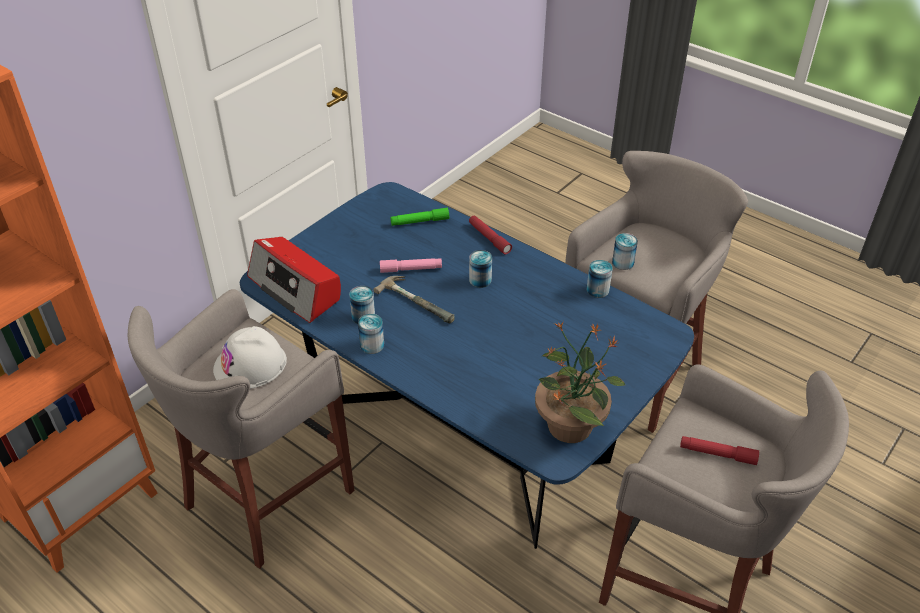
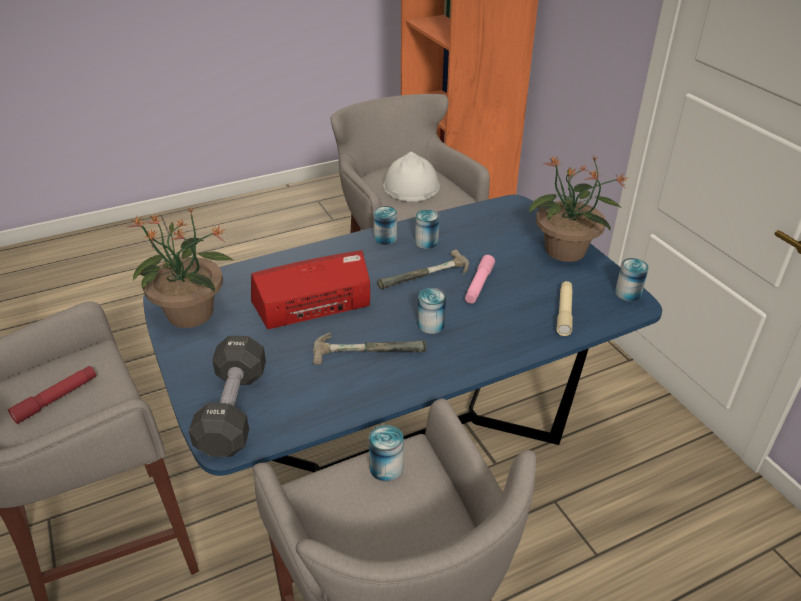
camera: 115 degrees right, 5 degrees down
(295, 289) = (490, 217): radio -> radio (313, 305)
(332, 235) = (566, 251): none -> potted plant
(420, 221) = (564, 312): green flashlight -> beige flashlight
(489, 238) = (503, 356): red flashlight -> none
(529, 303) = (368, 347): none -> hammer
(597, 290) = (348, 412): can -> can (628, 293)
(643, 344) = (233, 410): none -> black dumbbell

